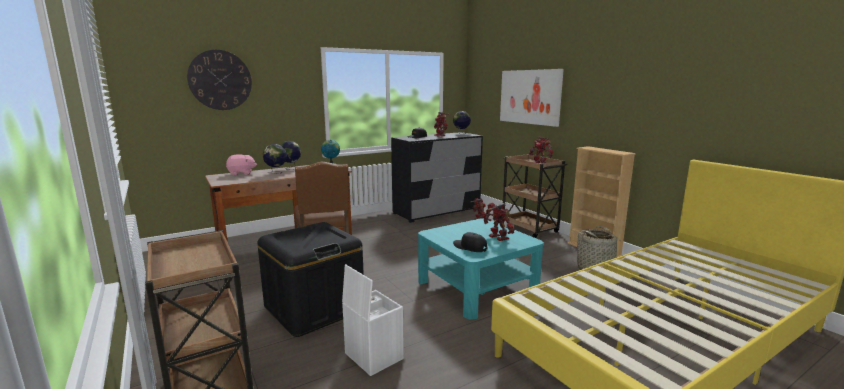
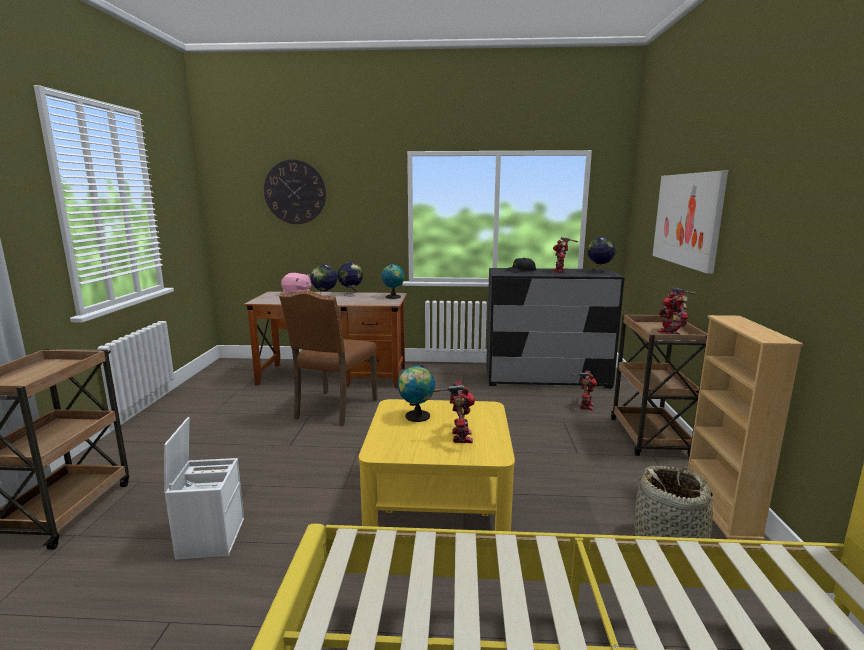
camera: 35 degrees right, 0 degrees up
(314, 308) = (247, 459): black storage box -> none
(456, 235) = (416, 417): none -> globe
(470, 247) = (398, 439): black cap -> none
(476, 288) = (437, 501): turquoise coffee table -> yellow coffee table

